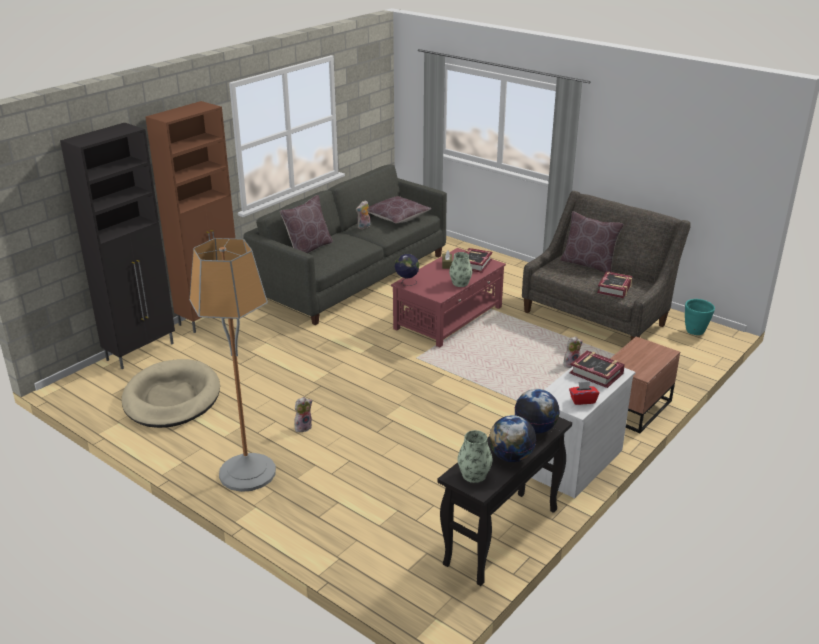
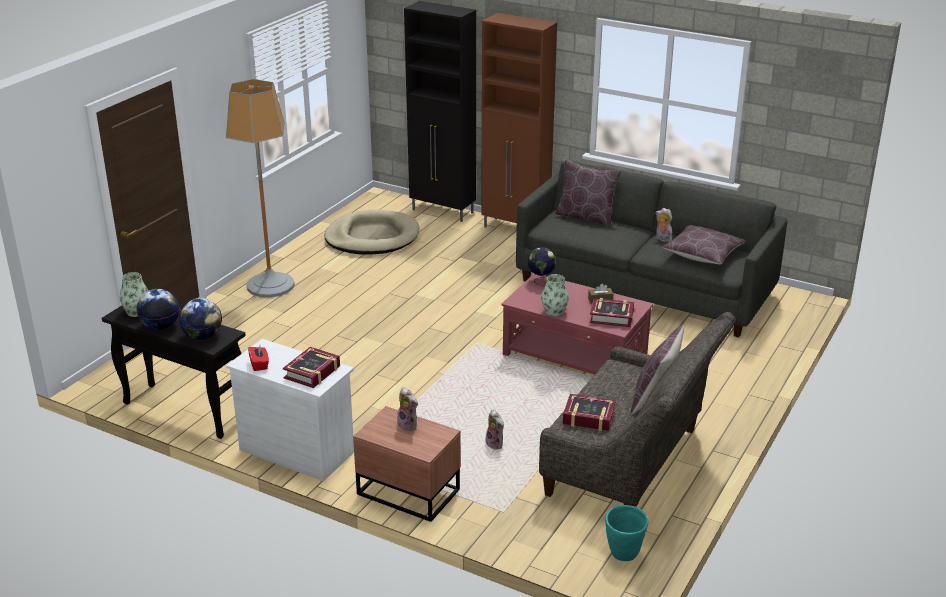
camera: 80 degrees right, 0 degrees up
(303, 427) = (339, 299): plush toy -> plush toy (409, 425)

